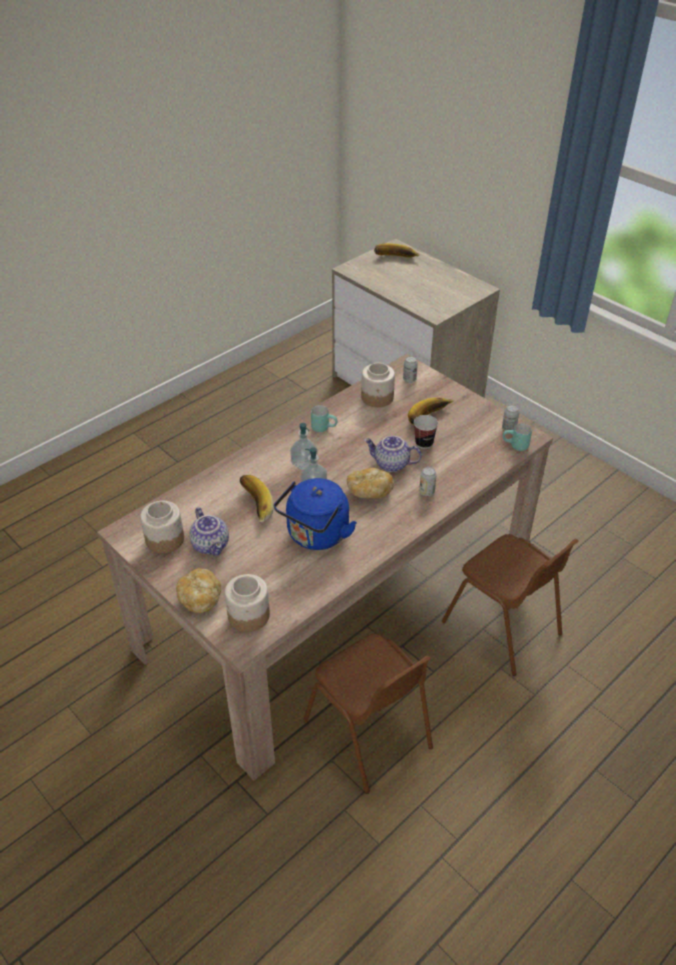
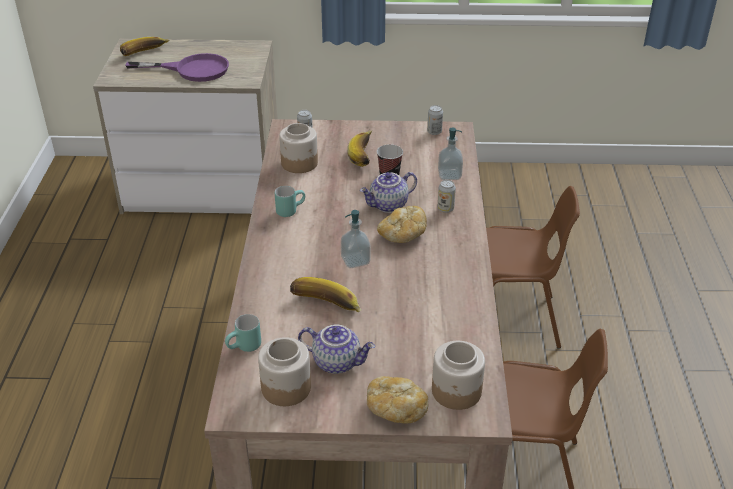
camera: 45 degrees left, 5 degrees down
(304, 463) = (316, 247): soap dispenser -> soap dispenser (449, 175)
(316, 536) = (413, 294): blue kettle -> none
(410, 287) = (192, 70): none -> purple frying pan
(515, 446) = (457, 141): turquoise mug -> turquoise mug (245, 348)

